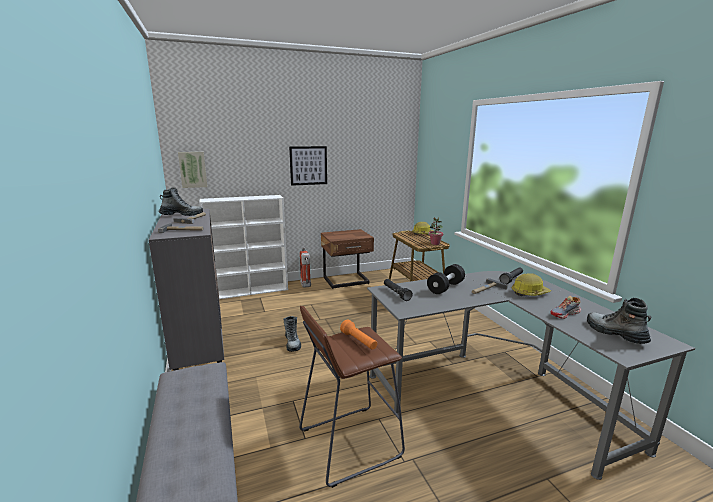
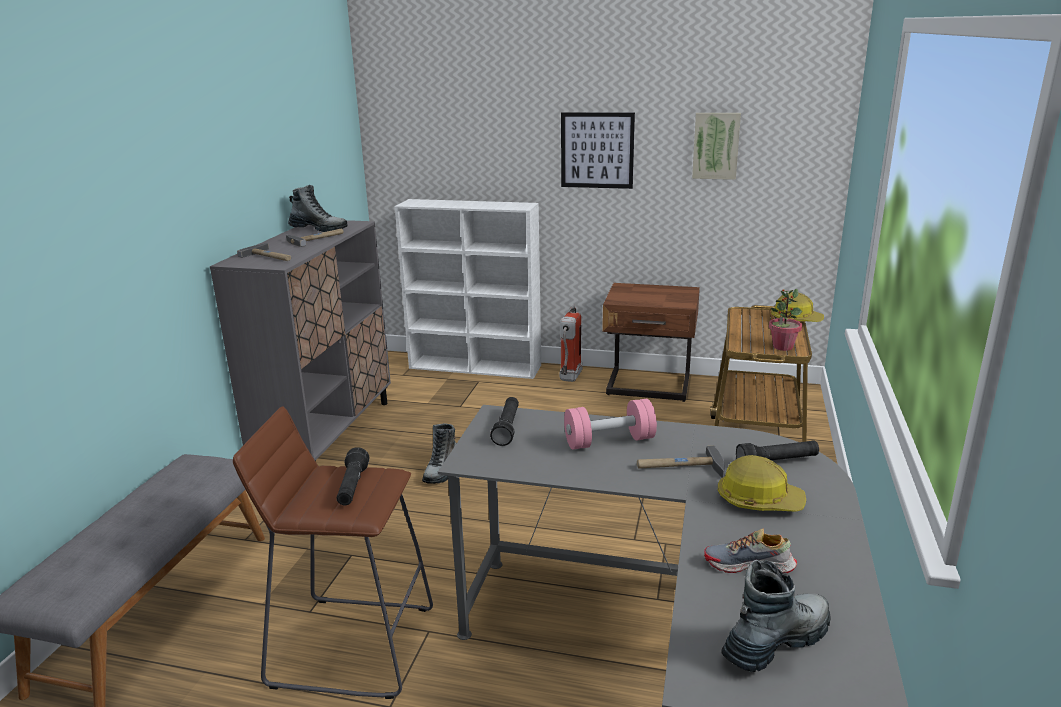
camera: 35 degrees right, 5 degrees up
(193, 169) = (402, 149): picture -> picture (716, 145)
(359, 341) = (352, 487): orange flashlight -> black flashlight
(445, 287) = (609, 441): black dumbbell -> pink dumbbell
(615, 334) = (776, 641): boot -> boot turned 45 degrees clockwise

